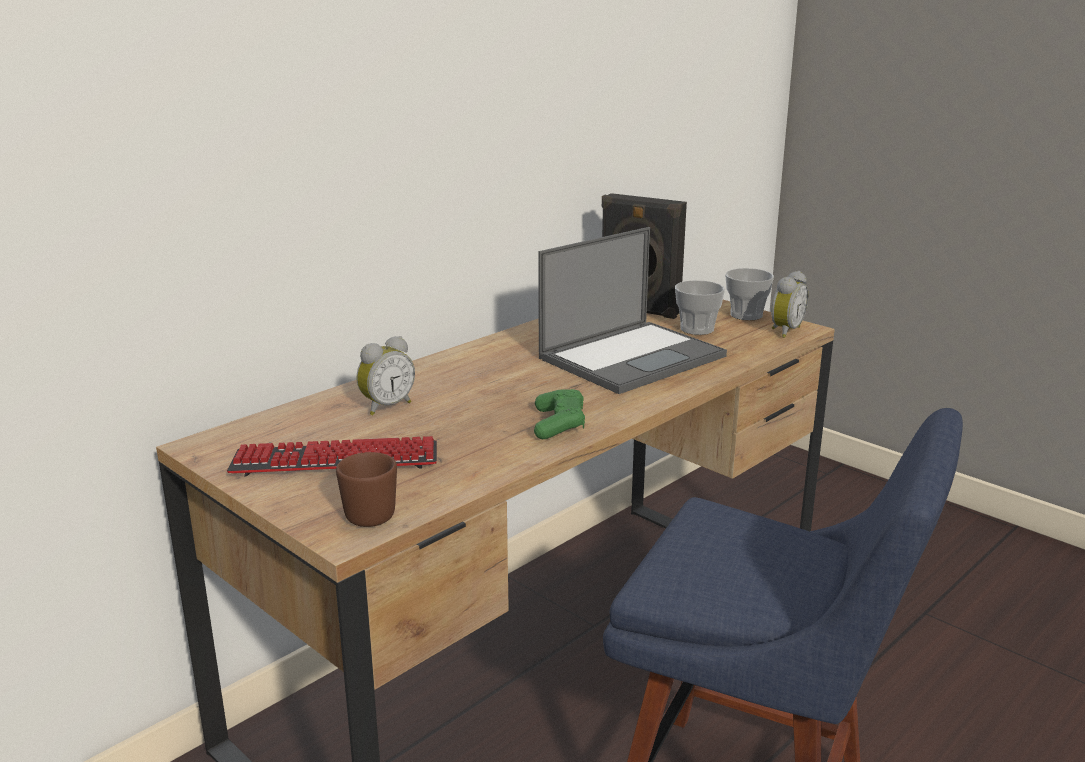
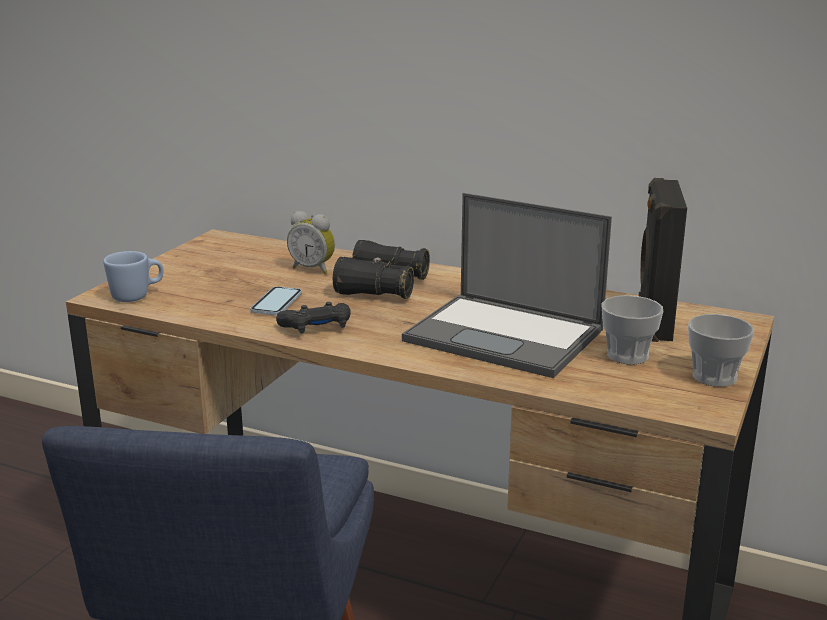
camera: 70 degrees right, 0 degrees up
(335, 460) = (211, 273): keyboard -> none
(370, 512) = (137, 296): brown mug -> blue mug
(472, 435) = (276, 303): none -> phone
(473, 383) = (382, 286): none -> black binoculars
(559, 424) = (317, 328): green game controller -> black game controller
(784, 331) = (681, 403): alarm clock -> none

